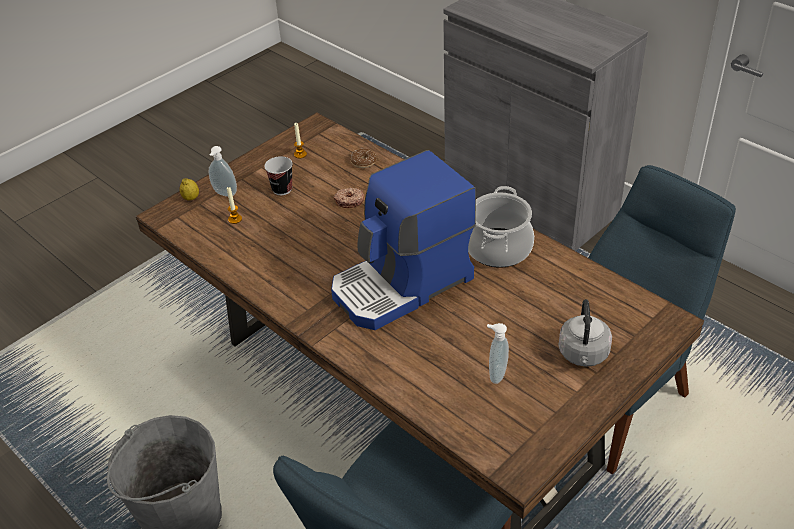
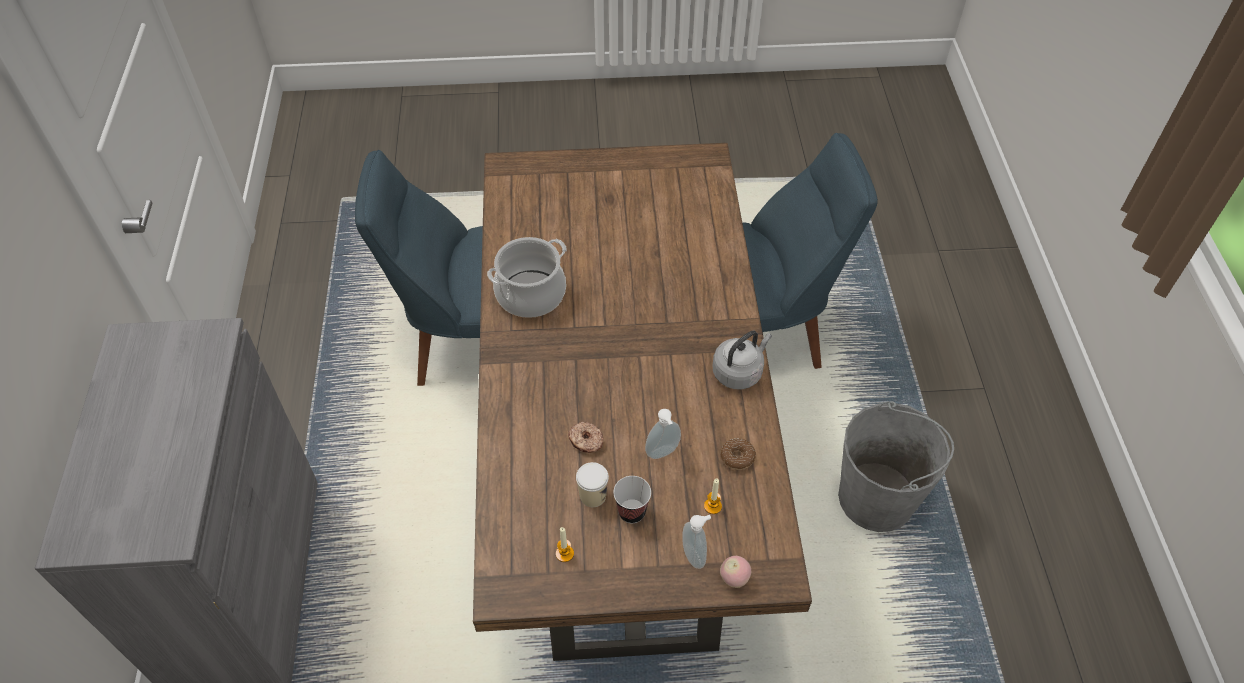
camera: 140 degrees left, 10 degrees up
(191, 198) = (734, 579): lemon -> apple
(314, 182) = (593, 496): none -> cup
(363, 162) = (517, 484): donut -> donut (737, 457)
(403, 285) = (639, 317): coffee machine -> none
(496, 374) = (655, 211): soap dispenser -> soap dispenser (663, 453)
(583, 355) = (587, 184): grey kettle -> grey kettle (739, 372)

